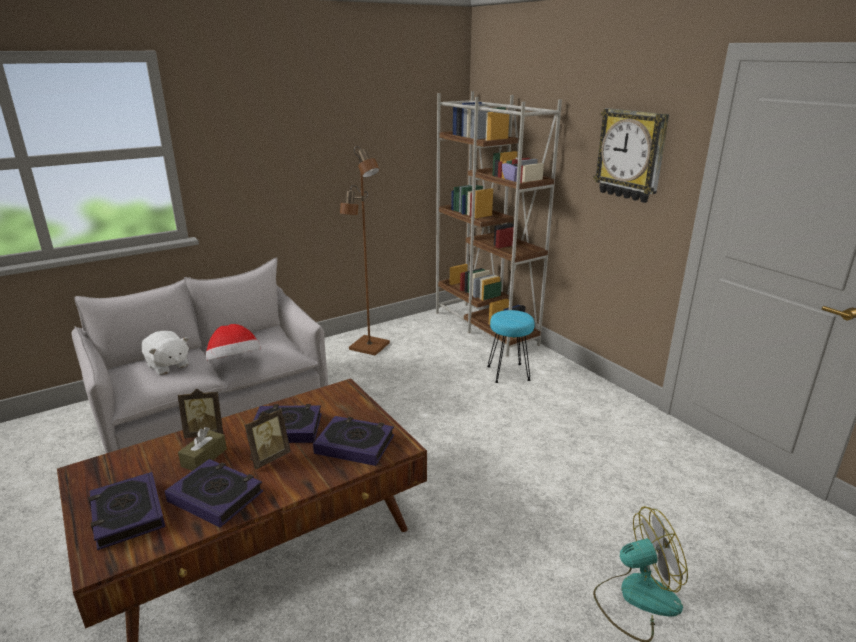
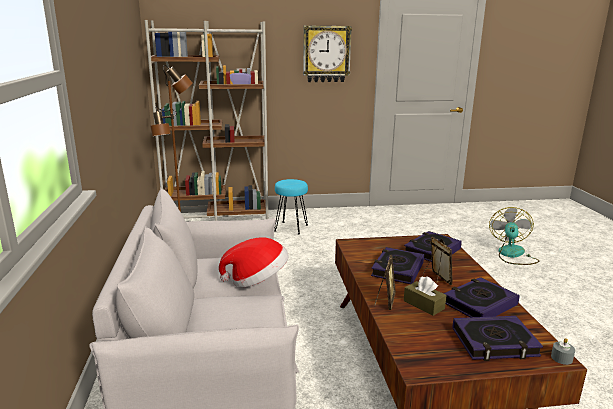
camera: 65 degrees left, 5 degrees down
(95, 569) = (561, 358): none -> grey candle
(168, 366) = (225, 314): white plush toy -> none

